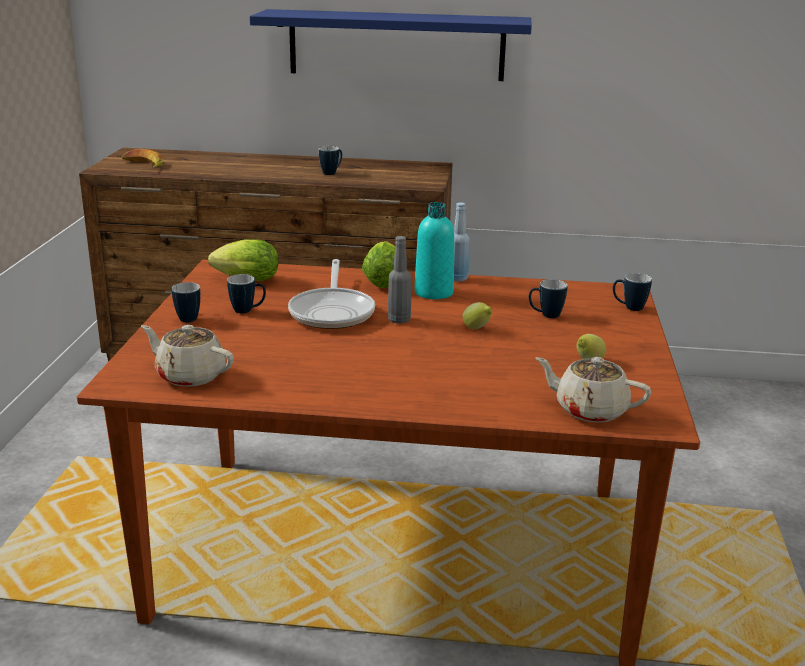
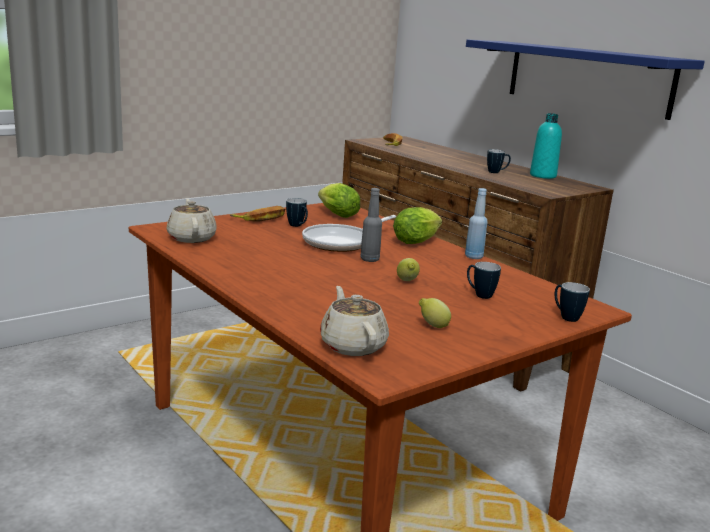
camera: 45 degrees right, 5 degrees down
(189, 317) = (261, 218): mug -> banana
(433, 292) = (434, 257): turquoise bottle -> turquoise bottle (543, 176)

